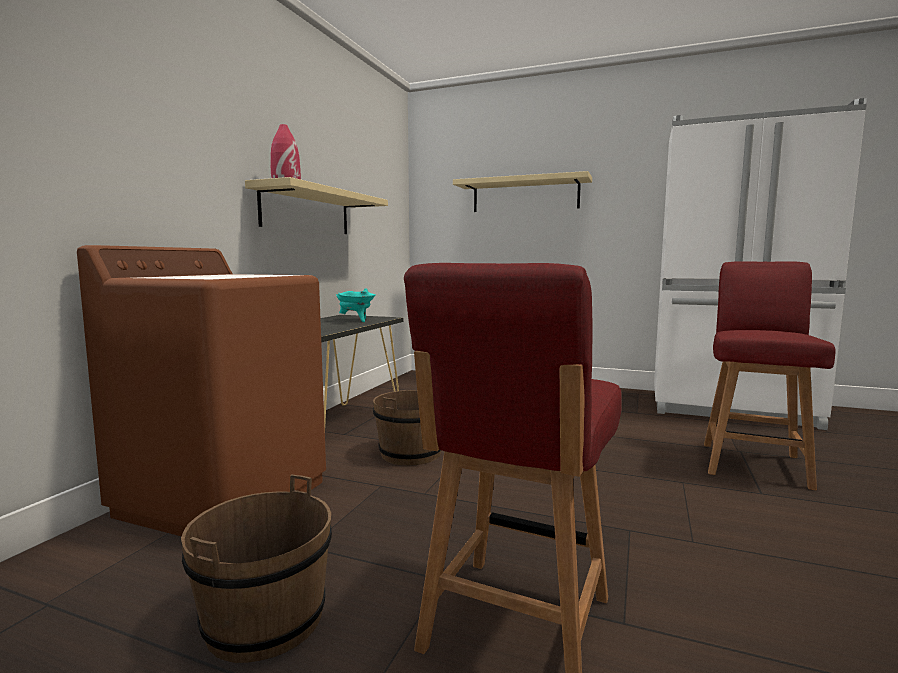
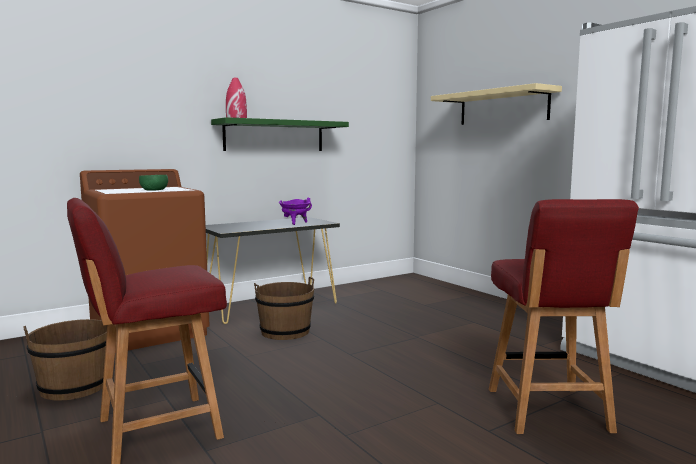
camera: 35 degrees right, 0 degrees up
(247, 276) = (154, 190): none -> green bowl
(307, 211) = (274, 136): beige shelf -> green shelf
(356, 321) = (295, 223): turquoise cooking pot -> purple cooking pot
(754, 463) = (548, 411): red chair -> red chair turned 120 degrees clockwise

